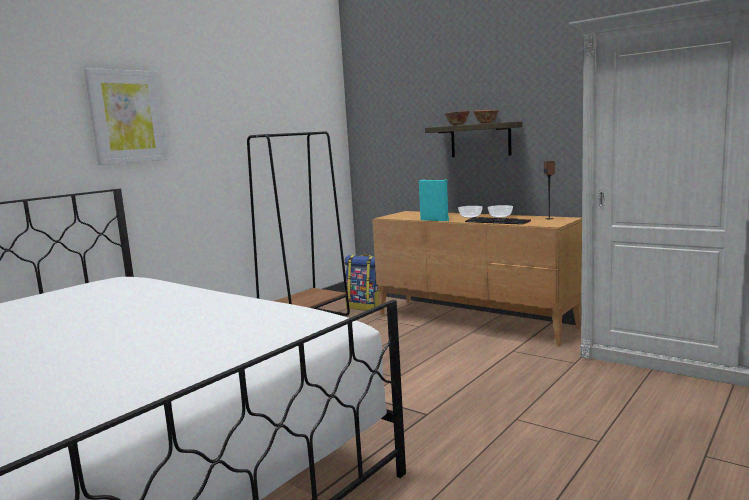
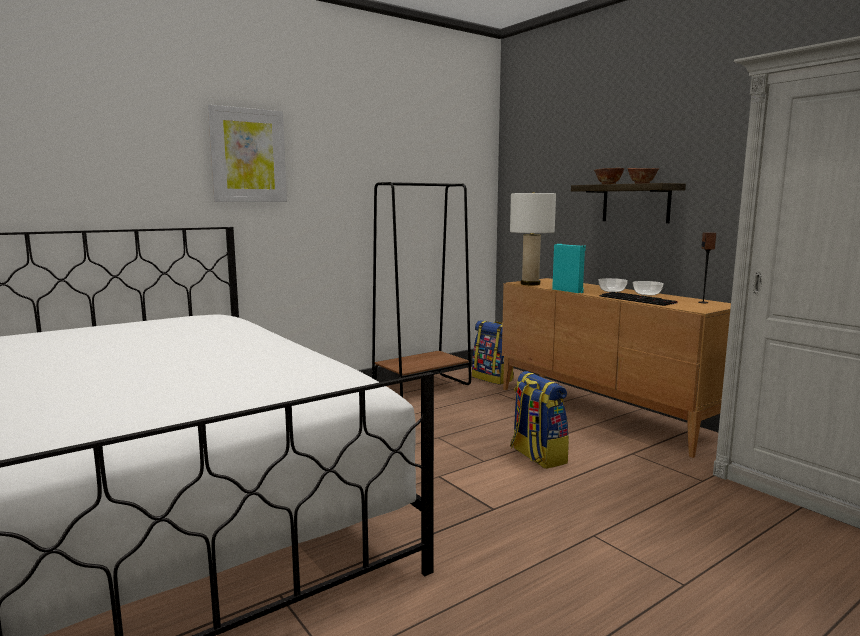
camera: 15 degrees right, 0 degrees up
(397, 217) = (530, 284): none -> white table lamp
(439, 366) = (537, 456): none -> backpack

